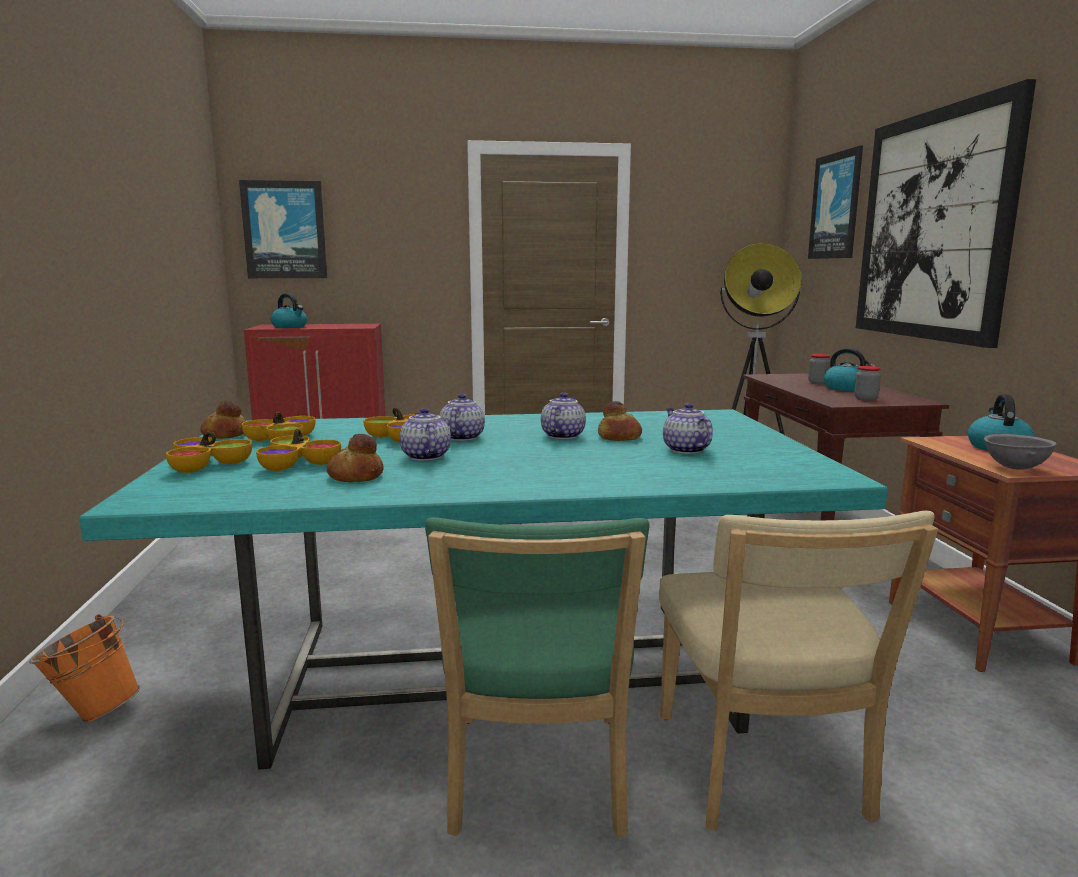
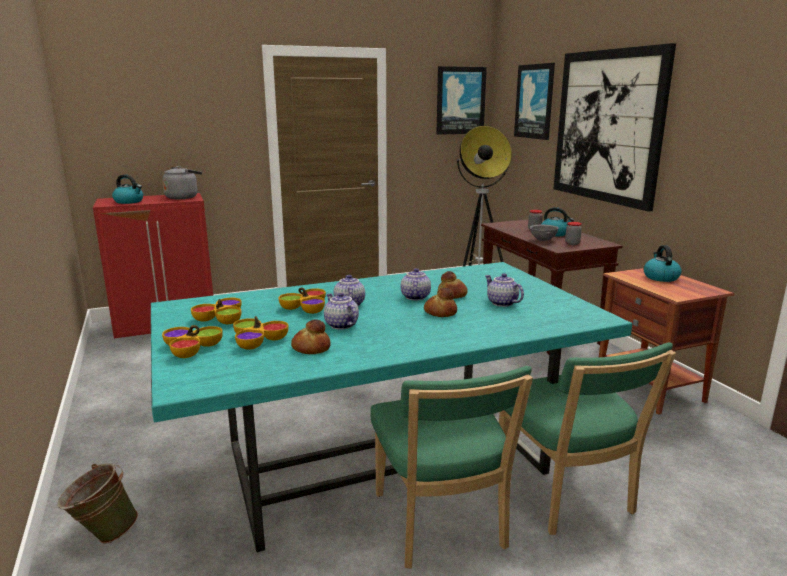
camera: 15 degrees left, 5 degrees up
(93, 711) = (103, 534): orange bucket -> green bucket
(224, 435) = (170, 317): bread -> bread (440, 312)
(284, 230) = (112, 119): picture -> picture (460, 100)
(355, 325) = (183, 197): none -> grey kettle
(762, 772) = (566, 496): beige chair -> green chair
(1014, 468) = (677, 294): grey bowl -> grey bowl (542, 240)

